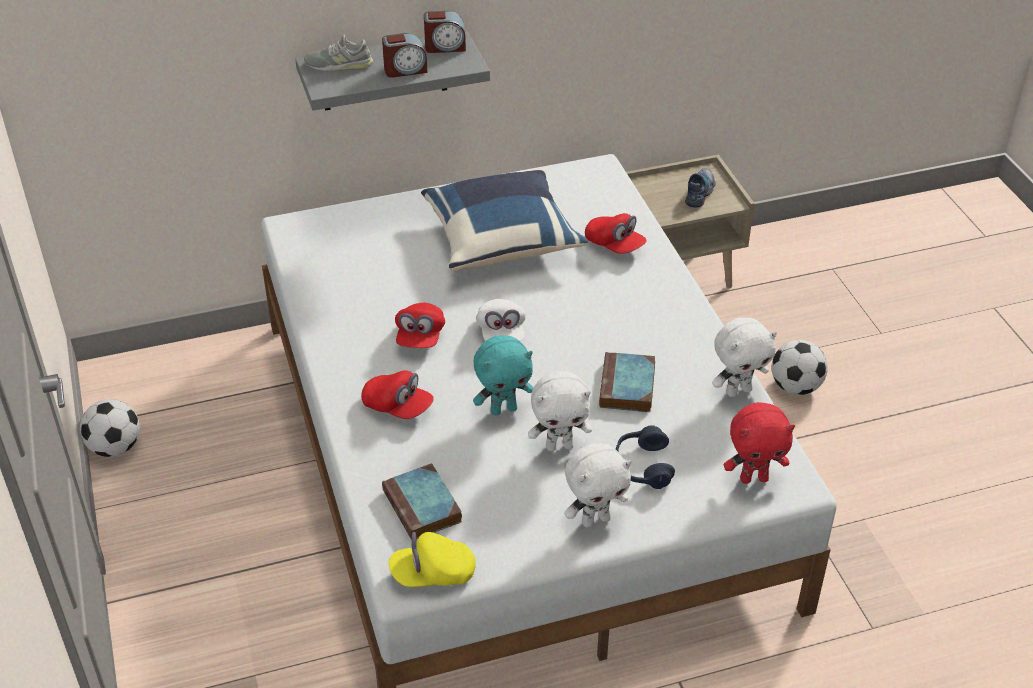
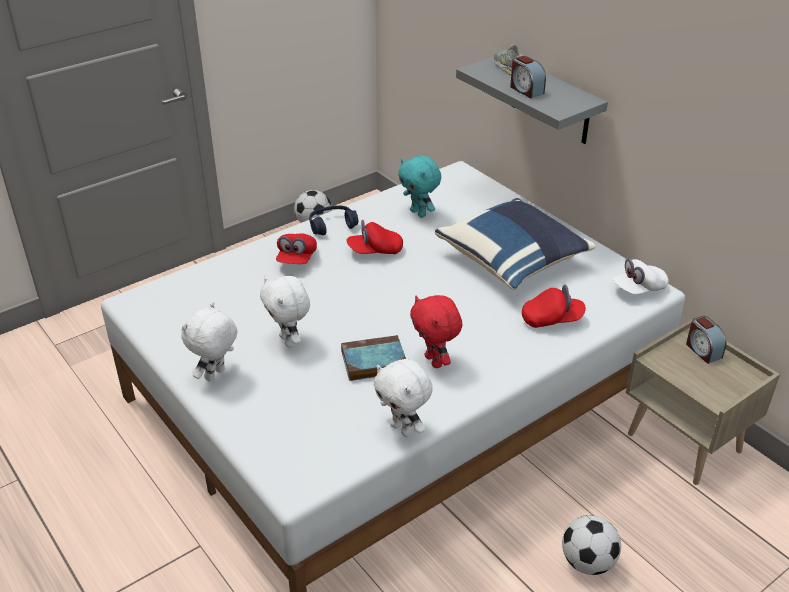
camera: 70 degrees right, 5 degrees down
(423, 507) = (202, 293): book -> none
(433, 574) = (142, 311): yellow cap -> none
(445, 47) = (574, 97): alarm clock -> alarm clock (702, 350)
(501, 333) = (401, 285): white cap -> white cap (638, 289)
(503, 409) = (317, 305): turquoise plush toy -> turquoise plush toy (419, 213)
(595, 519) = (216, 375): white plush toy -> white plush toy turned 75 degrees clockwise
(614, 245) = (552, 319): red cap -> red cap turned 120 degrees counterclockwise
(643, 466) = (283, 389): blue headphones -> blue headphones (332, 226)
(700, 192) = (712, 376): shoe -> none
(754, 478) = (294, 458): red plush toy -> red plush toy (435, 361)

